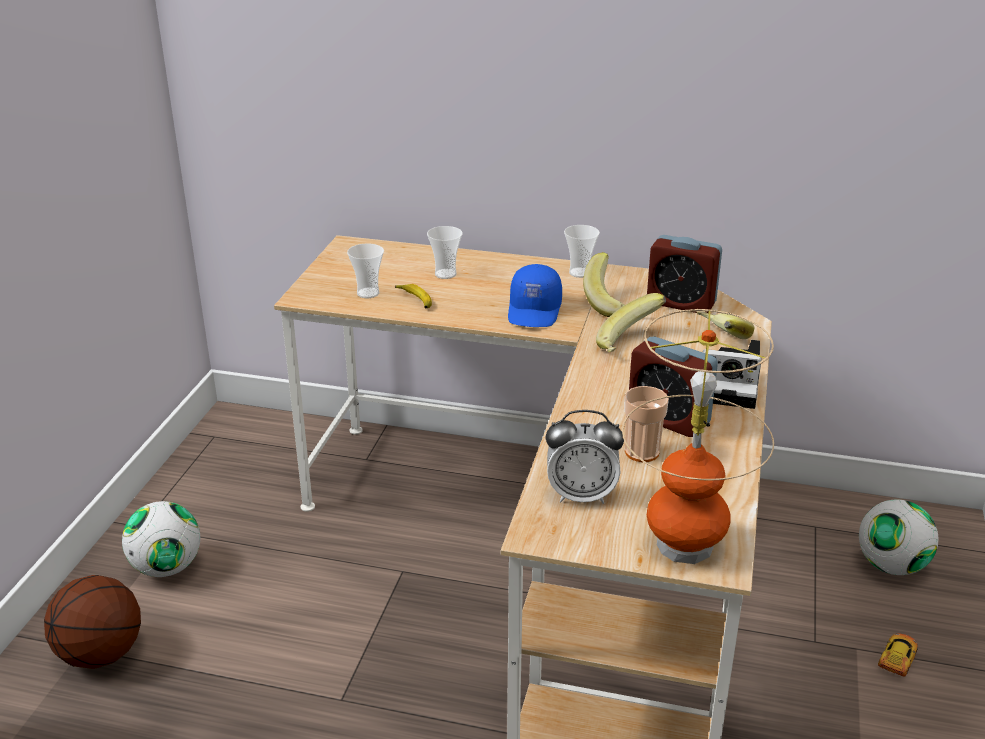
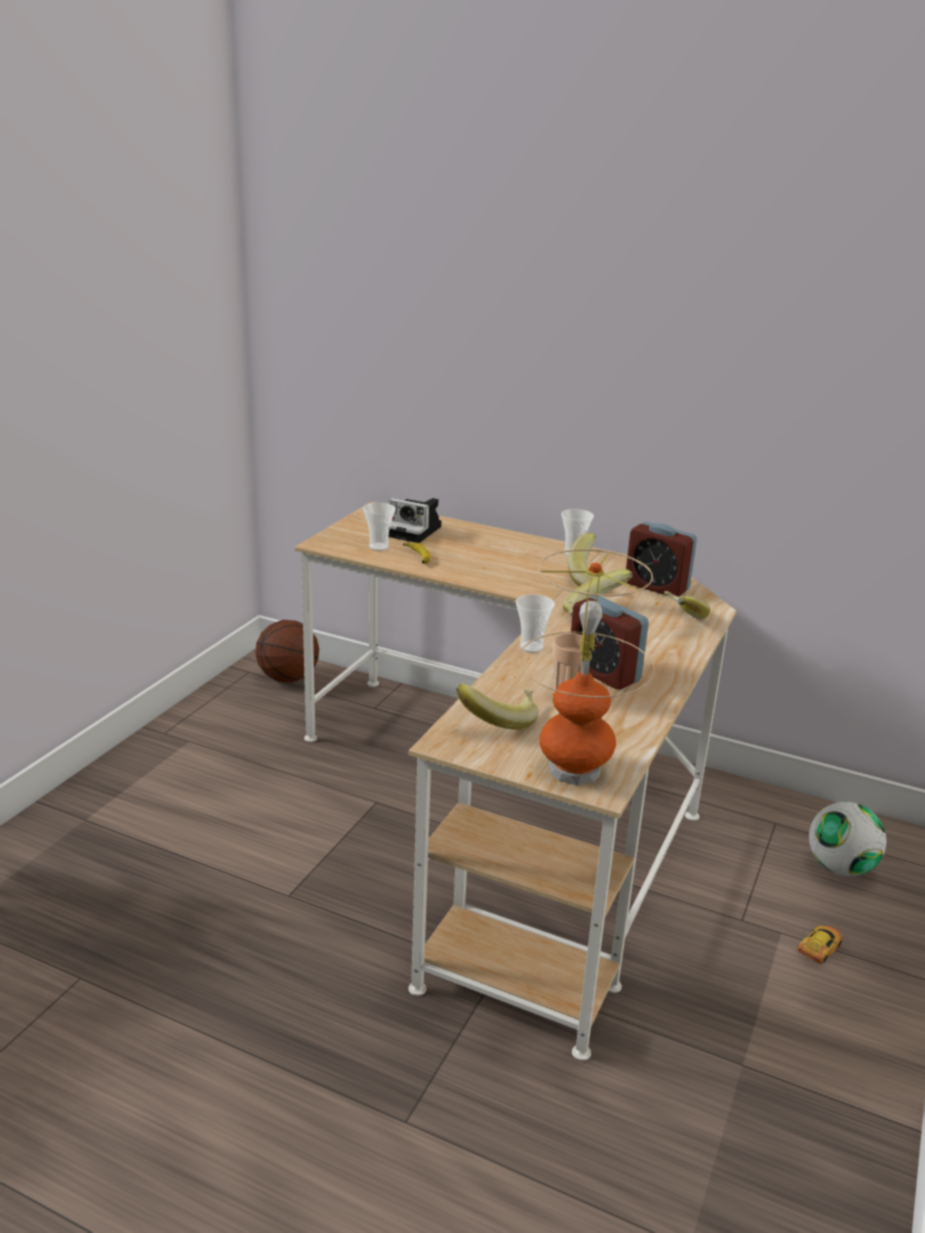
camera: 10 degrees right, 5 degrees down
(102, 653) = (100, 826): basketball -> basketball (288, 677)
(167, 567) = (175, 768): football -> none
(445, 274) = (452, 540): cup -> cup (531, 647)
(535, 311) = (520, 577): blue cap -> none
(581, 495) = (498, 719): alarm clock -> banana
(731, 386) = (673, 656): camera -> camera (414, 531)

